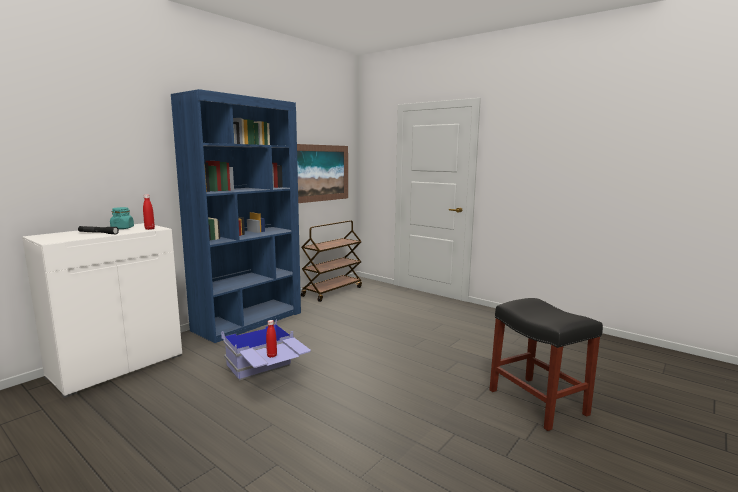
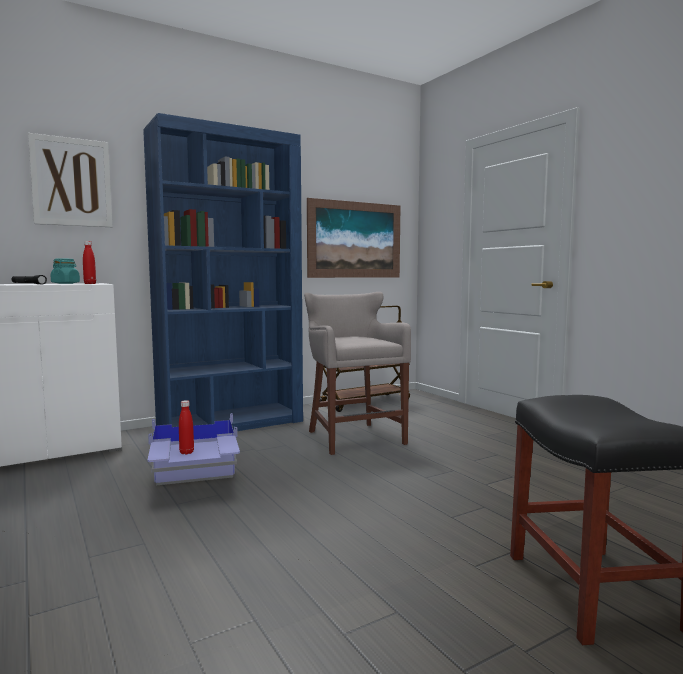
camera: 20 degrees right, 5 degrees down
(115, 140) = (71, 182): none -> picture
(345, 322) = (353, 437): none -> grey stool

